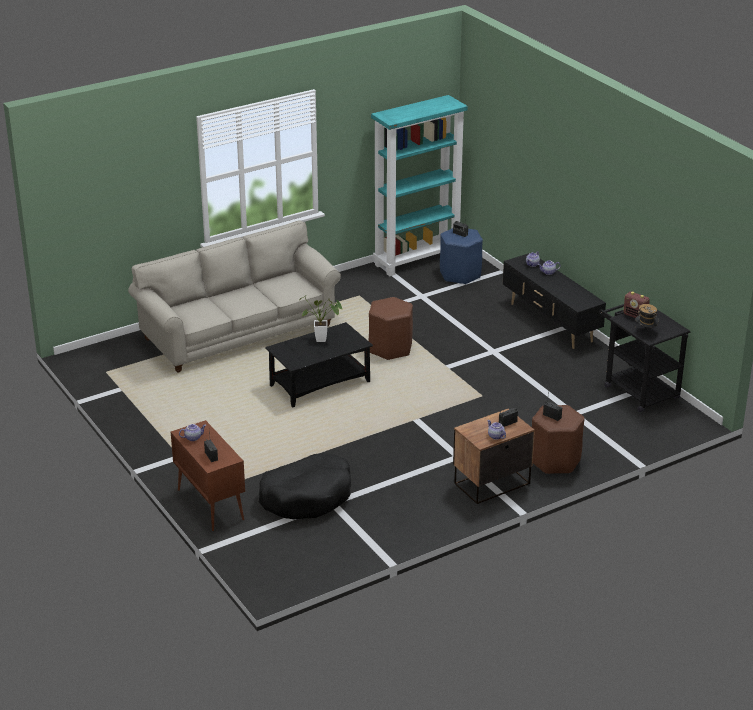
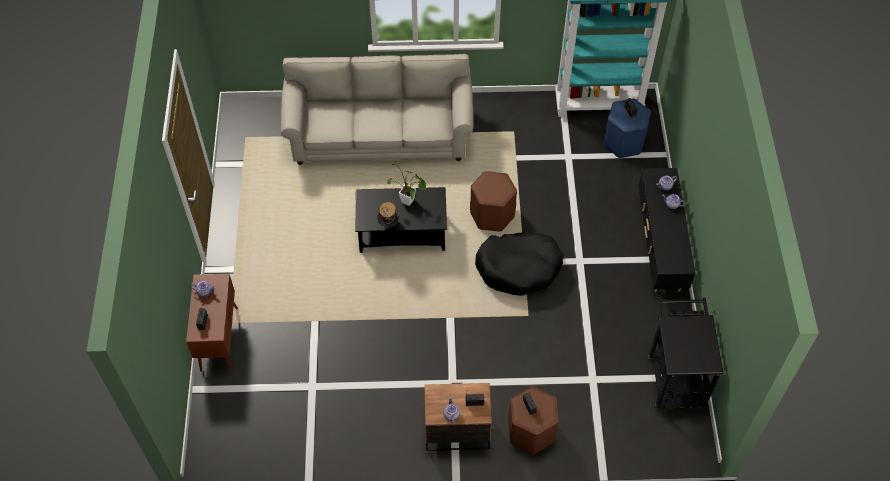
camera: 30 degrees right, 25 degrees up
(307, 496) = (298, 368): black dog bed -> black dog bed (519, 267)
(635, 316) = (685, 326): radio -> none
(645, 332) = (677, 353): hat -> hat (388, 224)

